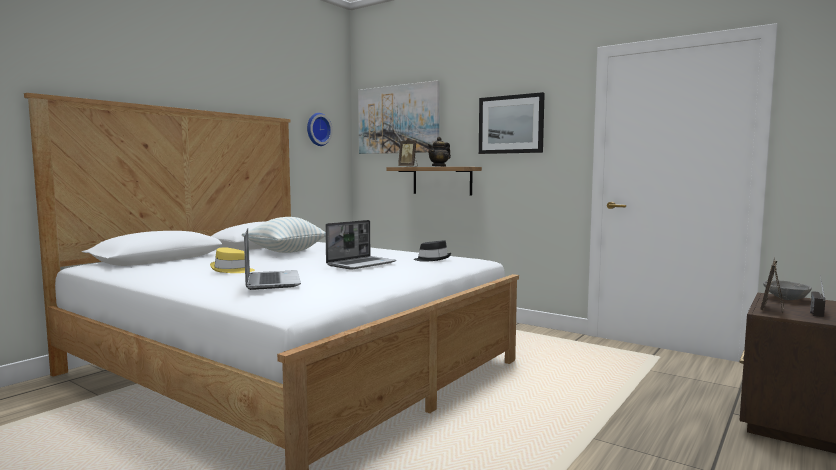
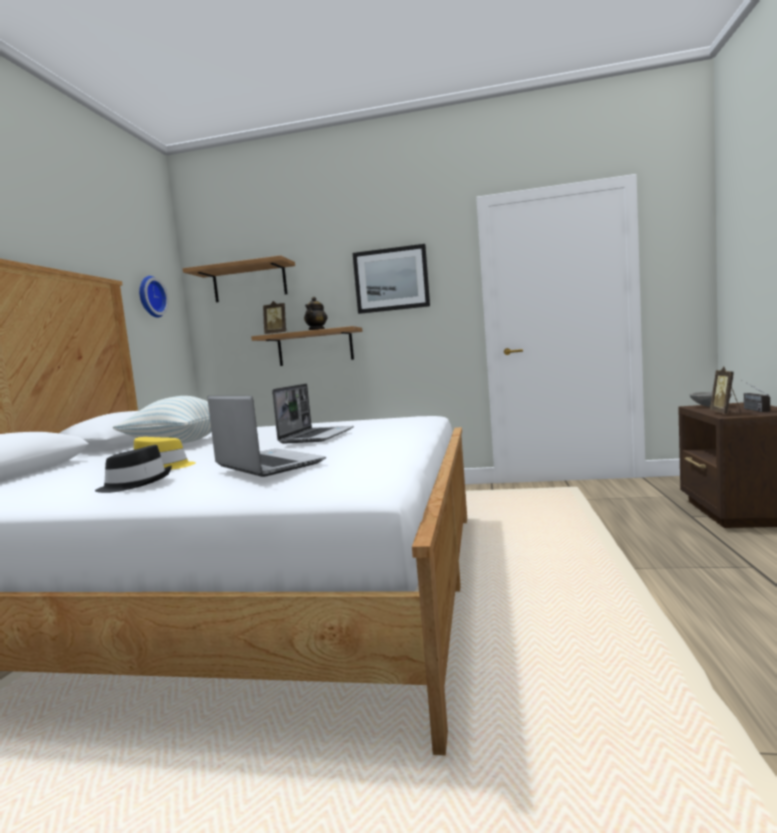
camera: 25 degrees left, 0 degrees up
(398, 119) = (249, 283): picture -> shelf
(432, 259) = (381, 422): black hat -> black hat (136, 484)

